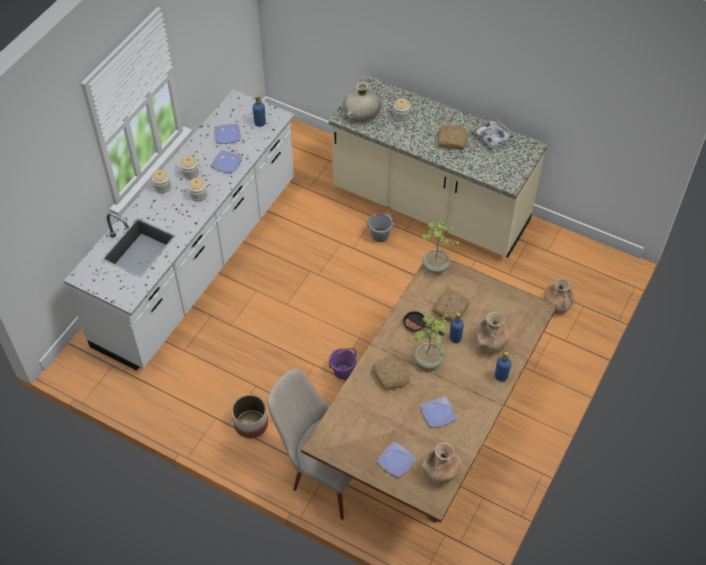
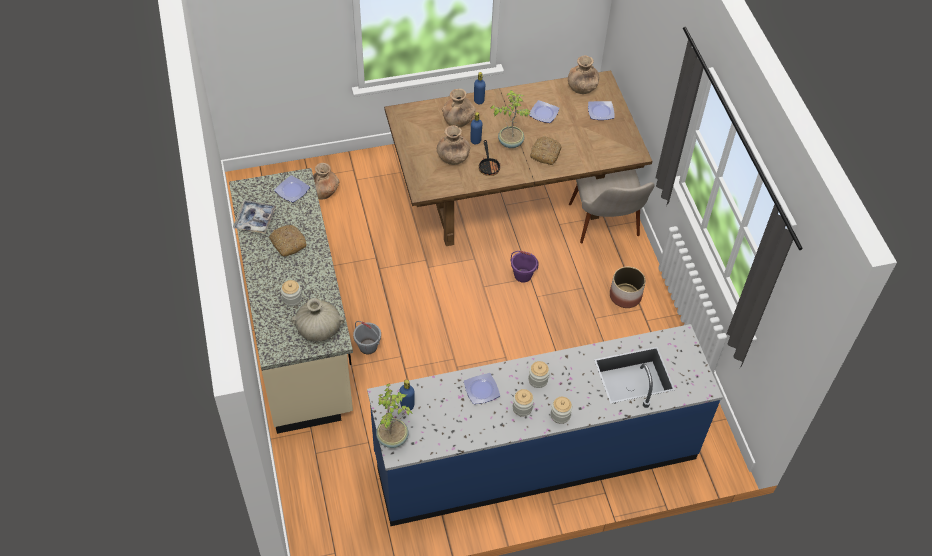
camera: 135 degrees left, 0 degrees up
(199, 262) = (535, 456): white counter -> blue counter
(228, 135) = (449, 418): plate -> plate (292, 190)
(435, 267) = (424, 190): potted plant -> potted plant (393, 437)
(450, 308) = (453, 158): bread -> brown vase

